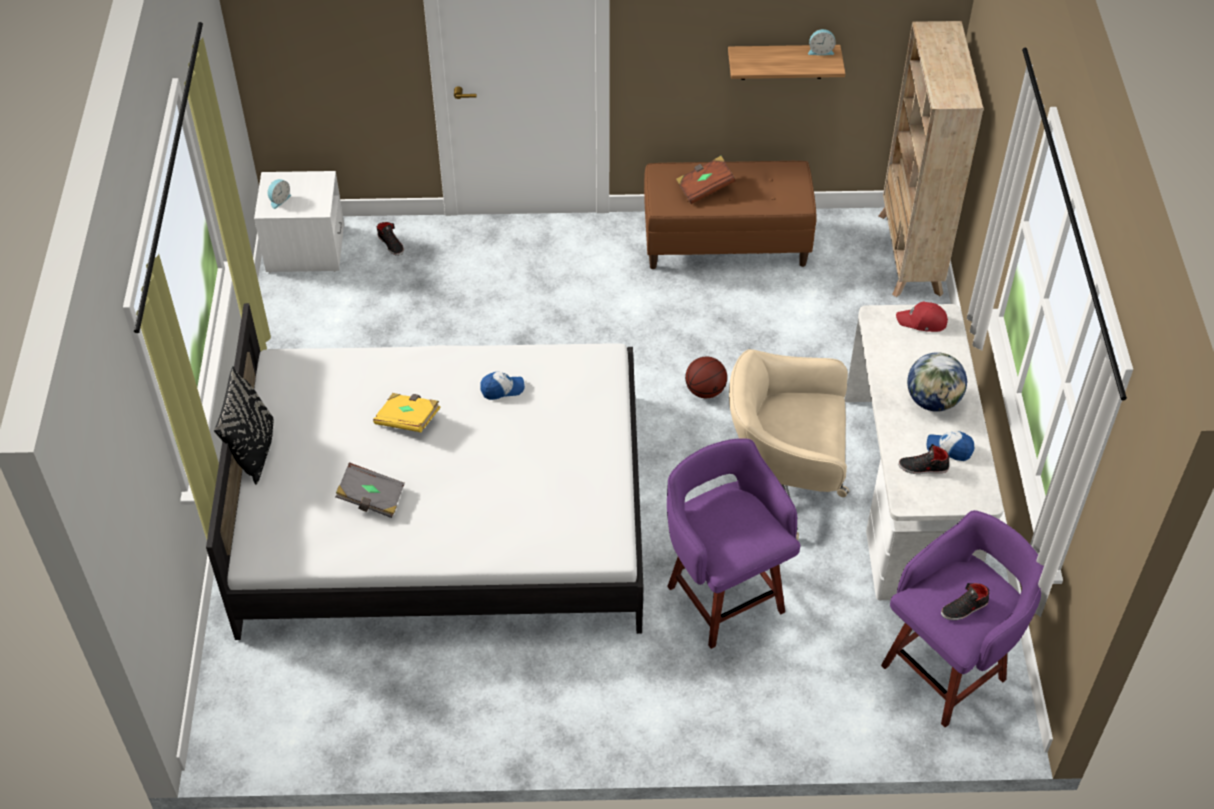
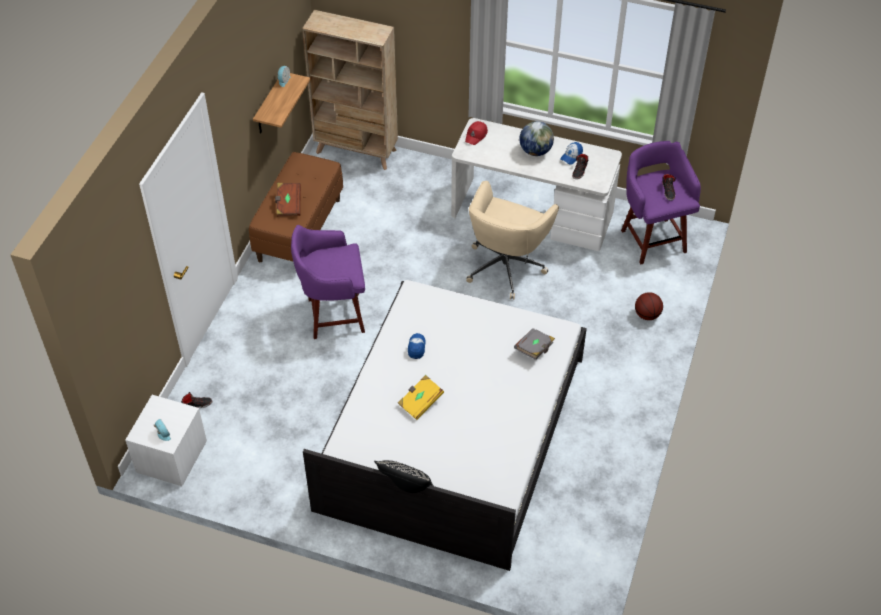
camera: 70 degrees left, 0 degrees up
(371, 499) = (478, 436): grey book -> grey book (534, 349)
(705, 391) = (416, 277): basketball -> basketball (647, 315)
(723, 595) = (570, 315): purple stool -> purple stool (333, 316)

